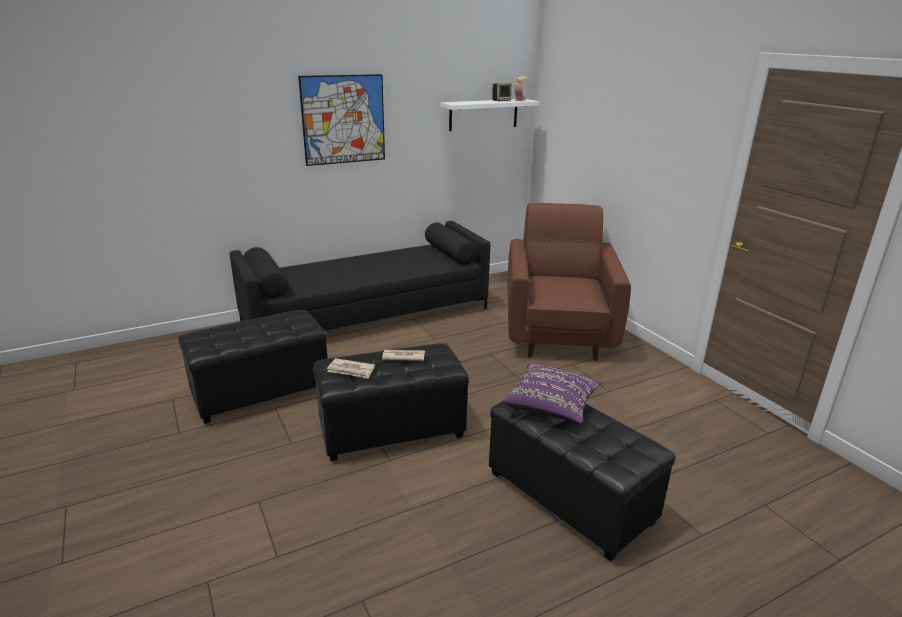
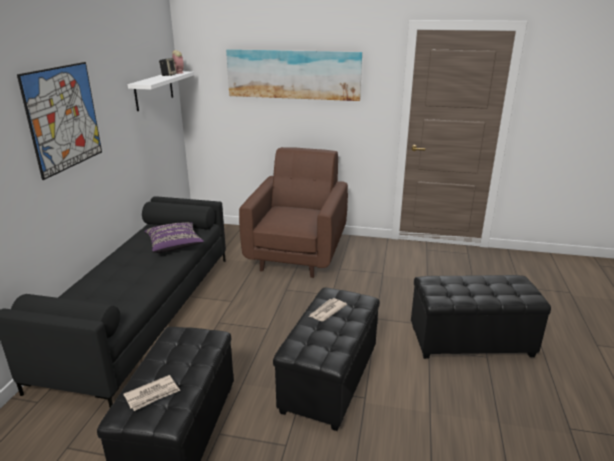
camera: 50 degrees left, 0 degrees up
(351, 370) = (321, 342): newspaper -> newspaper (152, 394)
(551, 406) = (451, 286): purple pillow -> purple pillow (174, 245)
(558, 333) = (298, 254): brown armchair -> brown armchair turned 60 degrees clockwise
(624, 116) = (293, 74): none -> picture

